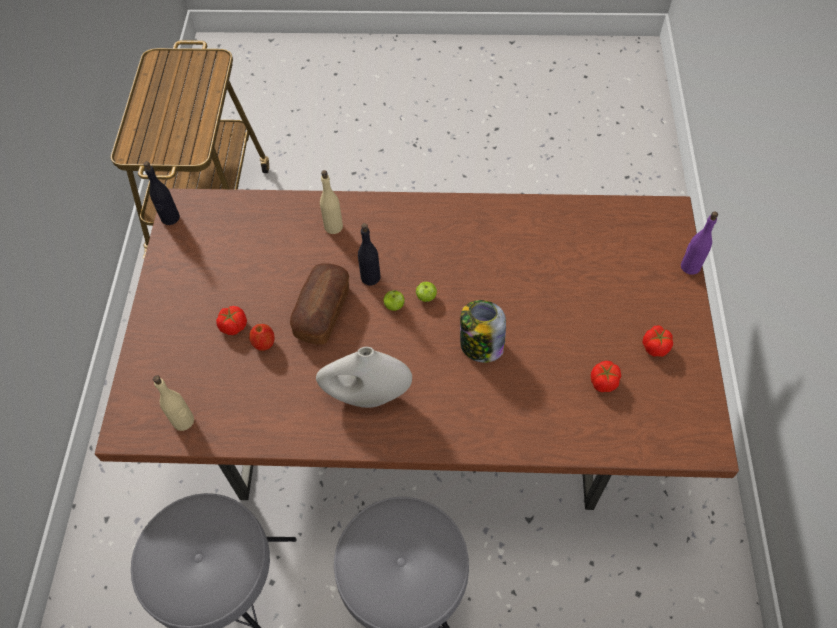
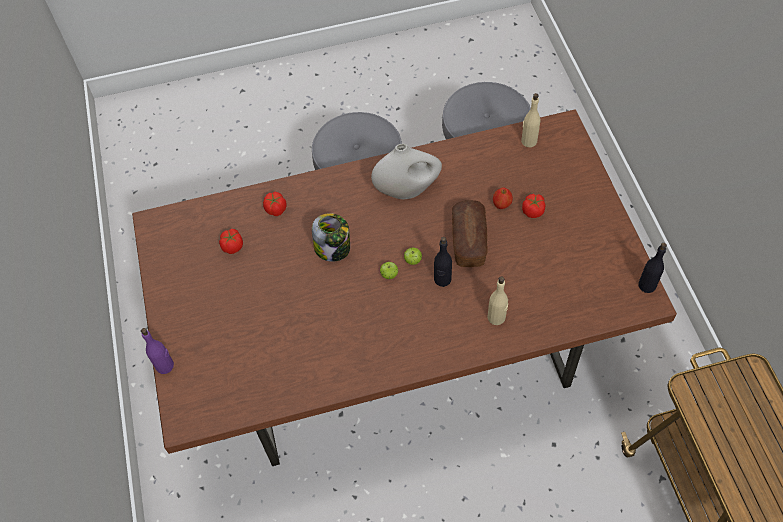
camera: 165 degrees right, 0 degrees up
(655, 346) = (194, 284): tomato -> tomato (276, 209)

